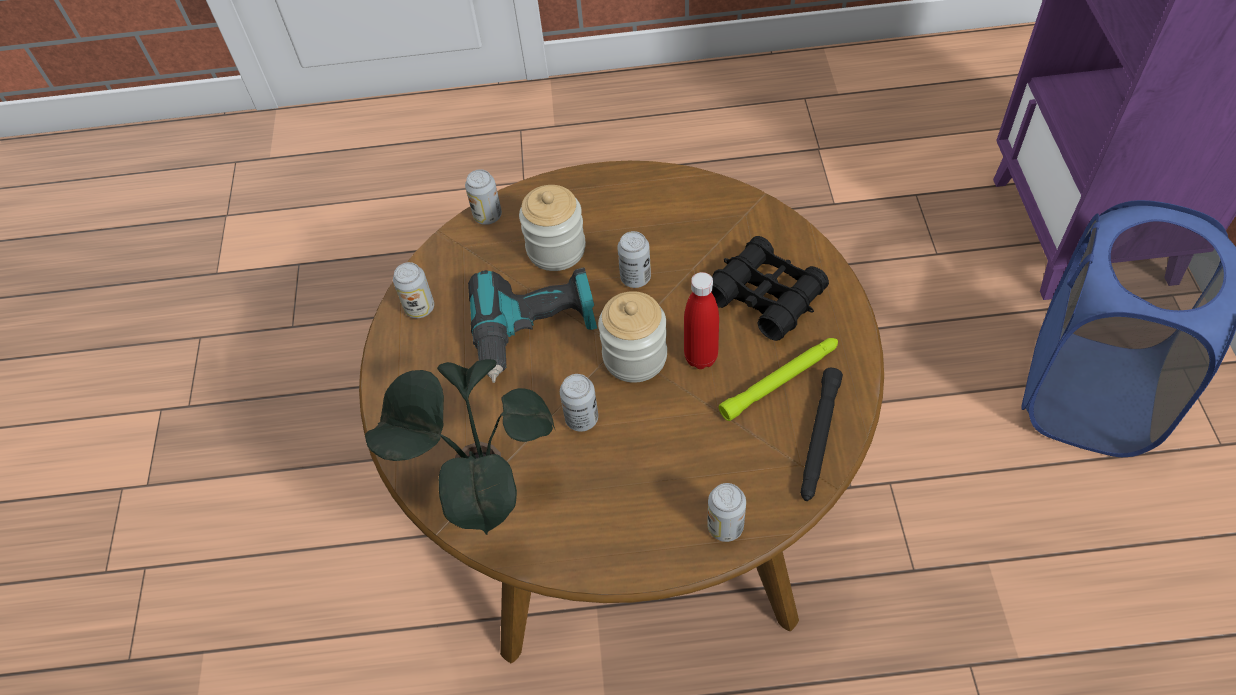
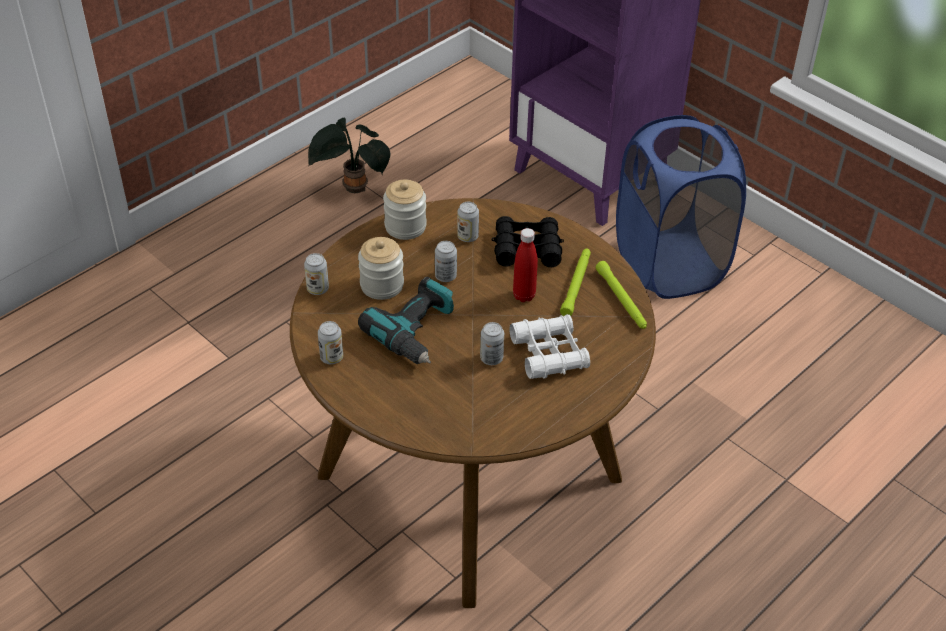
camera: 45 degrees left, 10 degrees down
(481, 492) = (475, 422): potted plant -> potted plant (352, 188)
(635, 357) = (488, 314): jar -> jar (405, 226)
(654, 456) = (549, 353): none -> white binoculars
(725, 526) = (617, 363): can -> can (467, 236)
(819, 439) = (621, 300): black flashlight -> green flashlight

